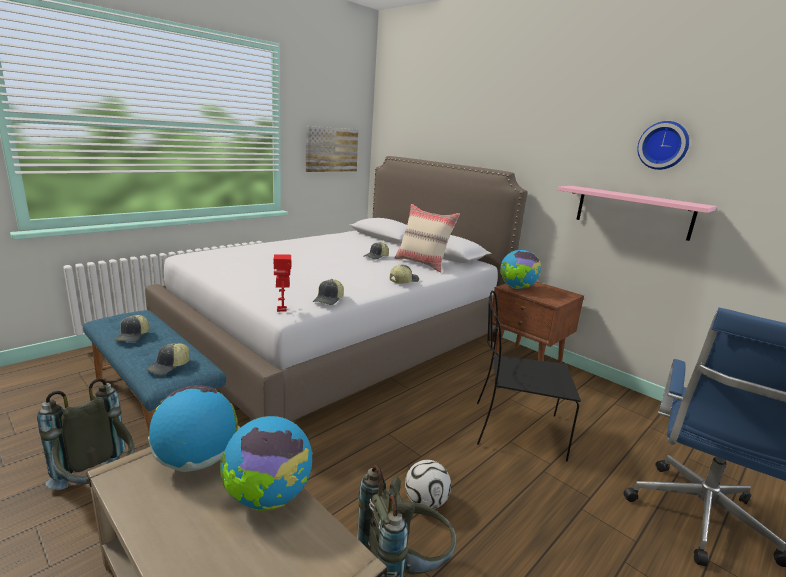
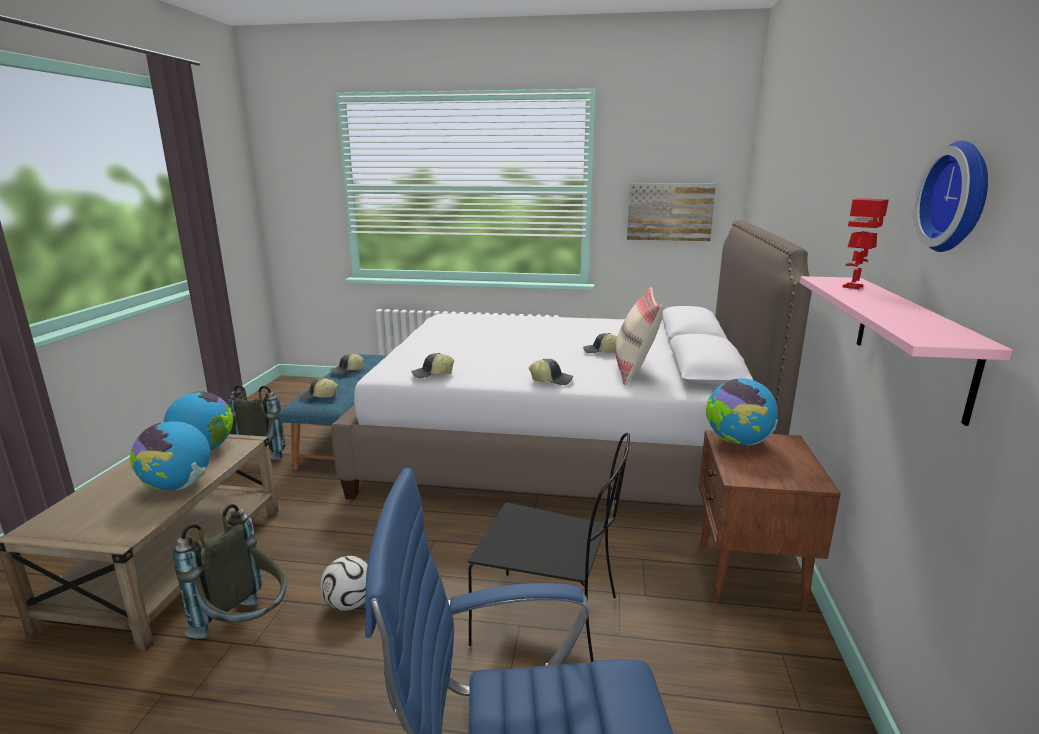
camera: 55 degrees right, 0 degrees up
(282, 309) = (382, 370): toy robot -> toy robot (854, 287)
(515, 429) = (550, 621): black chair -> black chair turned 135 degrees clockwise

